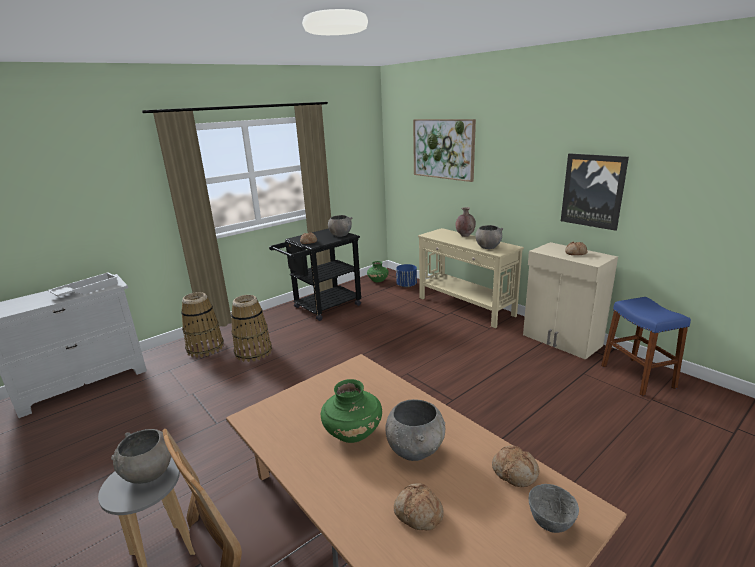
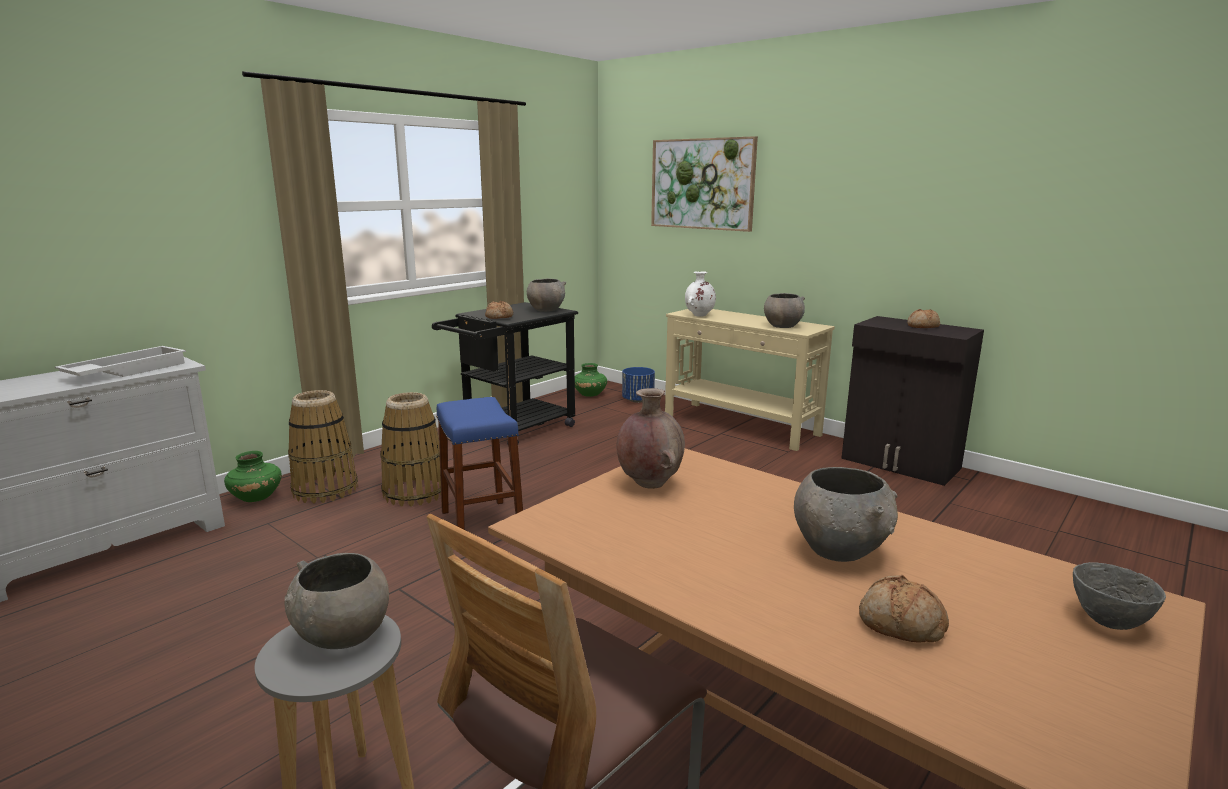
camera: 10 degrees left, 5 degrees down
(353, 433) = (723, 535): green vase -> green vase (256, 498)
(438, 237) = (699, 315): none -> white vase
(465, 236) = (739, 314): brown vase -> brown vase (649, 483)
(515, 472) = (1011, 566): bread -> none
(561, 341) = (900, 464): beige cabinet -> black cabinet
(593, 191) = (944, 235): picture -> none
(637, 376) = (1026, 503): blue stool -> blue stool (482, 525)

